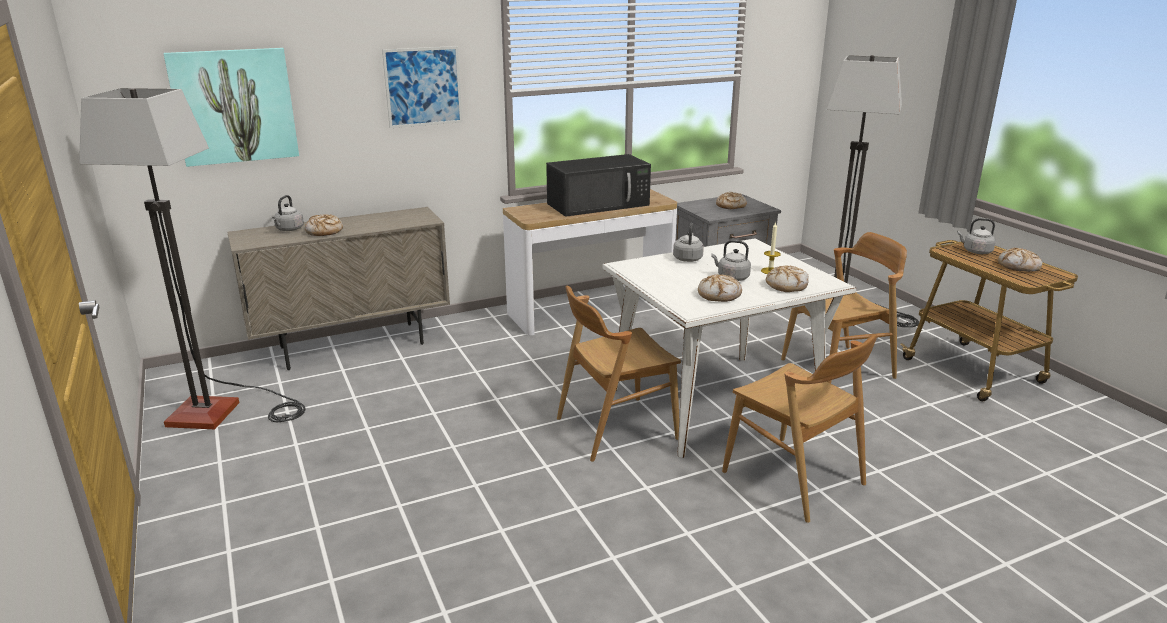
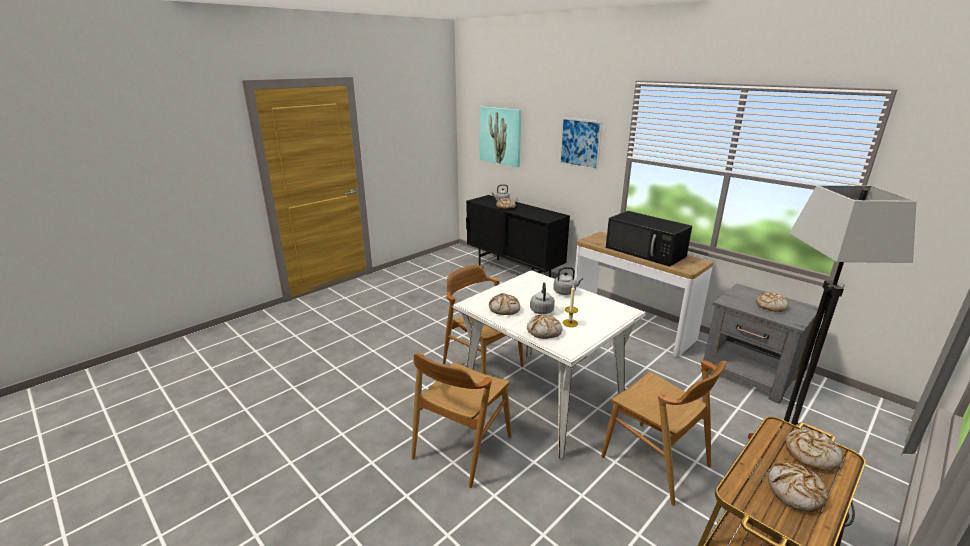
camera: 70 degrees right, 0 degrees up
(224, 412) = (435, 266): floor lamp -> none
(353, 345) = (514, 273): beige cabinet -> black cabinet
(975, 251) = (810, 454): grey kettle -> bread

